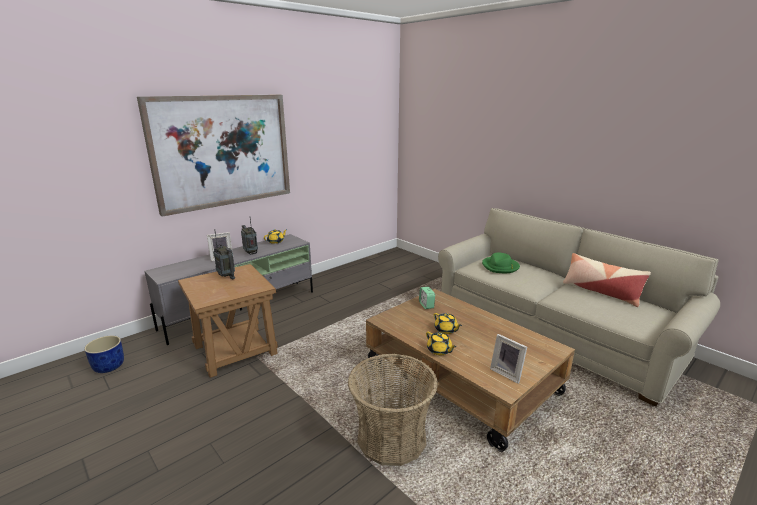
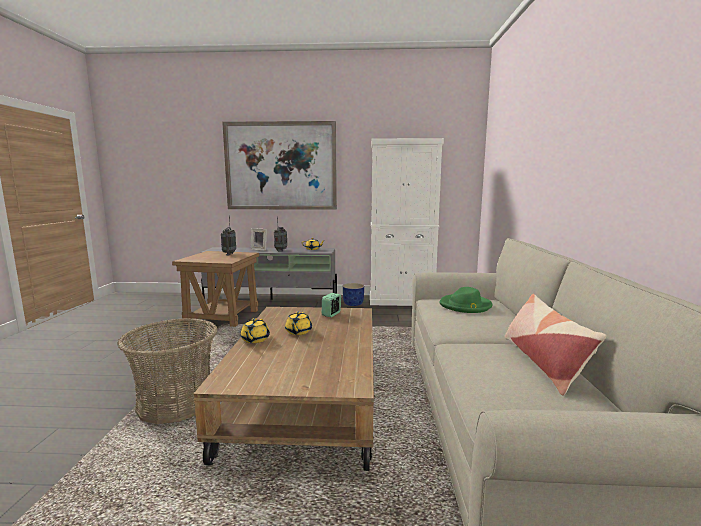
camera: 45 degrees right, 10 degrees down
(108, 367) = (164, 302): blue planter -> blue planter (353, 304)
(357, 268) = (401, 300): none -> white cabinet
(507, 373) = (254, 376): picture frame -> none

